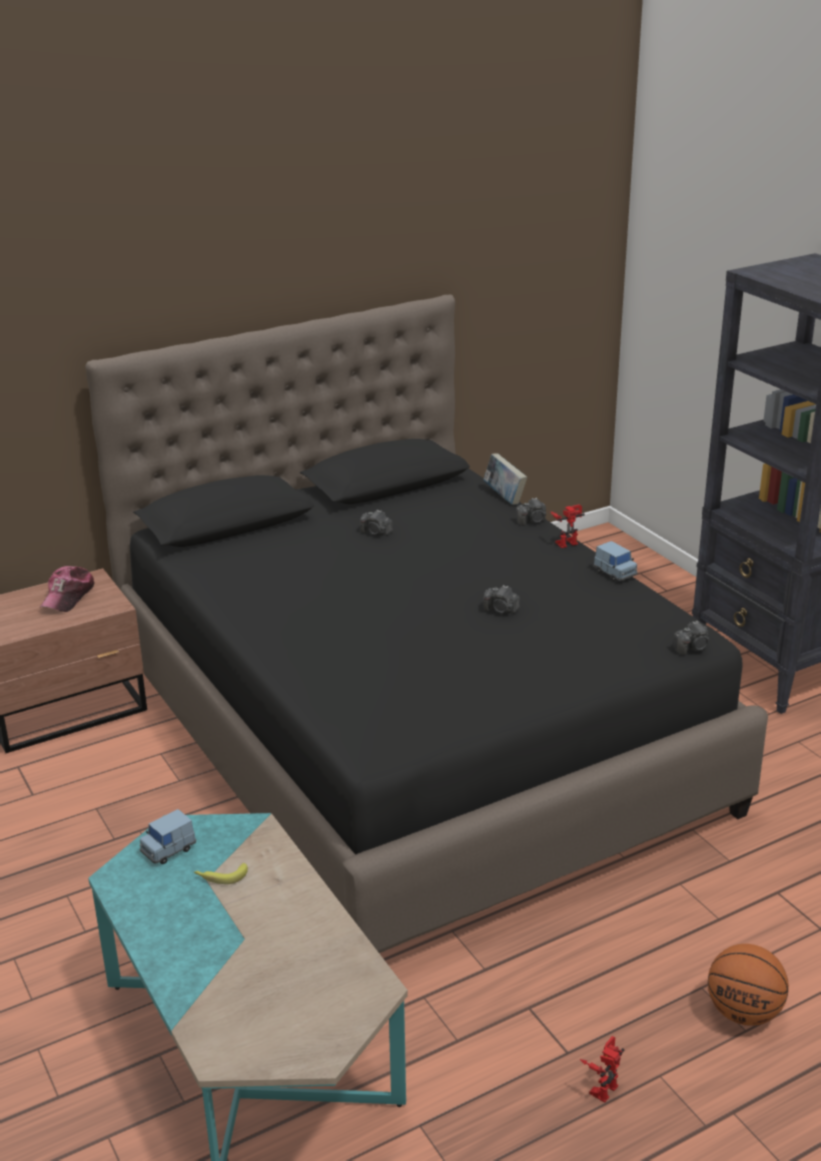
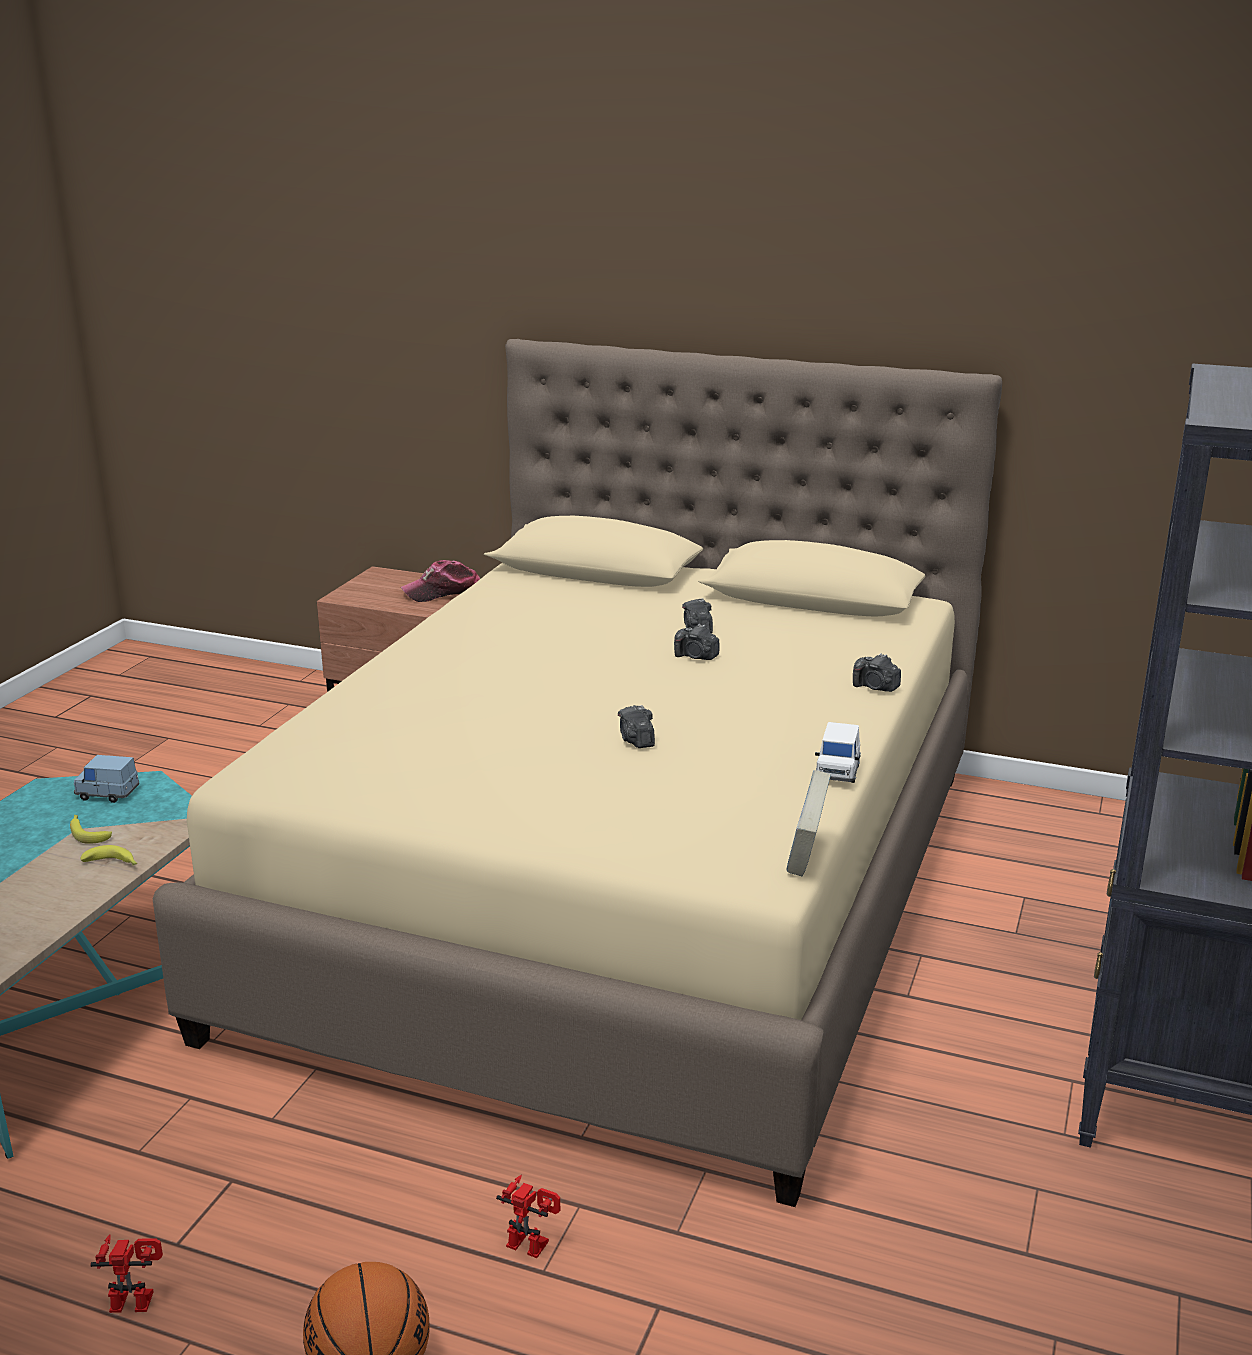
camera: 50 degrees right, 5 degrees down
(285, 878) = (113, 864): none -> banana
(412, 733) = (628, 892): black bed -> beige bed
(504, 497) = (903, 655): book -> book (806, 856)
(566, 542) = (862, 720): toy robot -> toy robot (532, 1241)
(615, 573) = (837, 771): blue toy car -> white toy car
(692, 648) = (731, 878): camera -> camera (696, 656)

